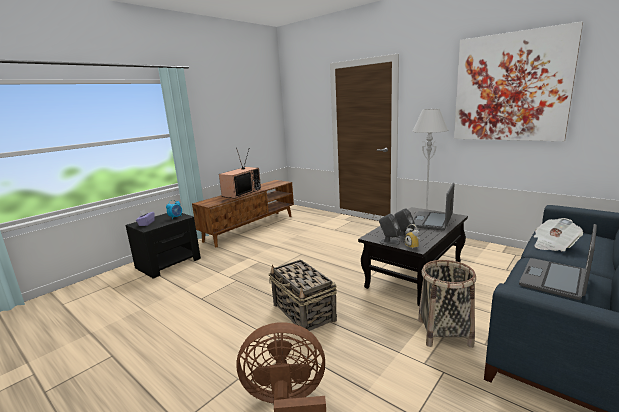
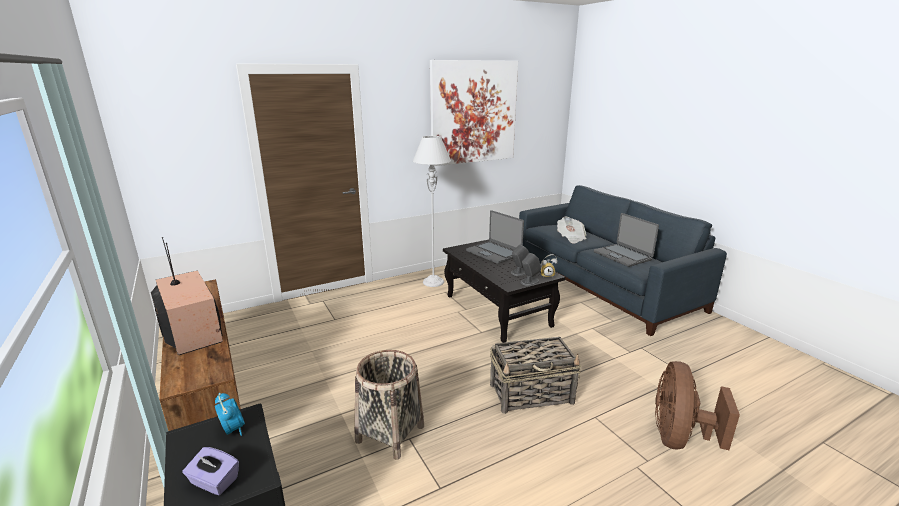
camera: 70 degrees left, 5 degrees up
(444, 332) = (594, 330): basket -> basket (390, 433)

